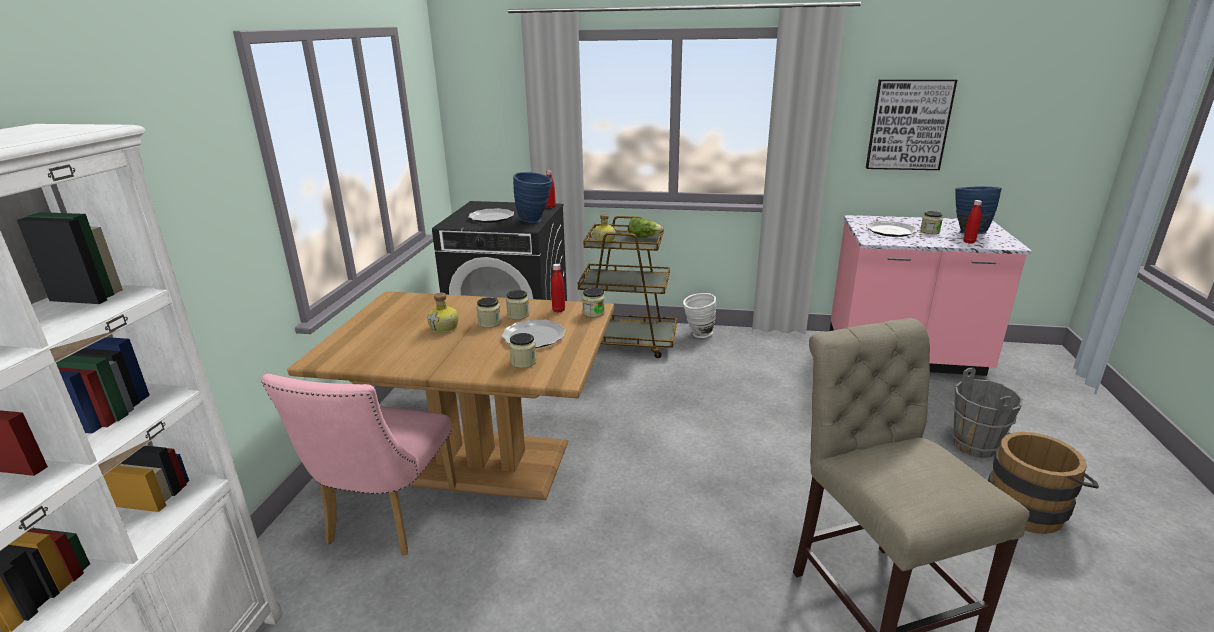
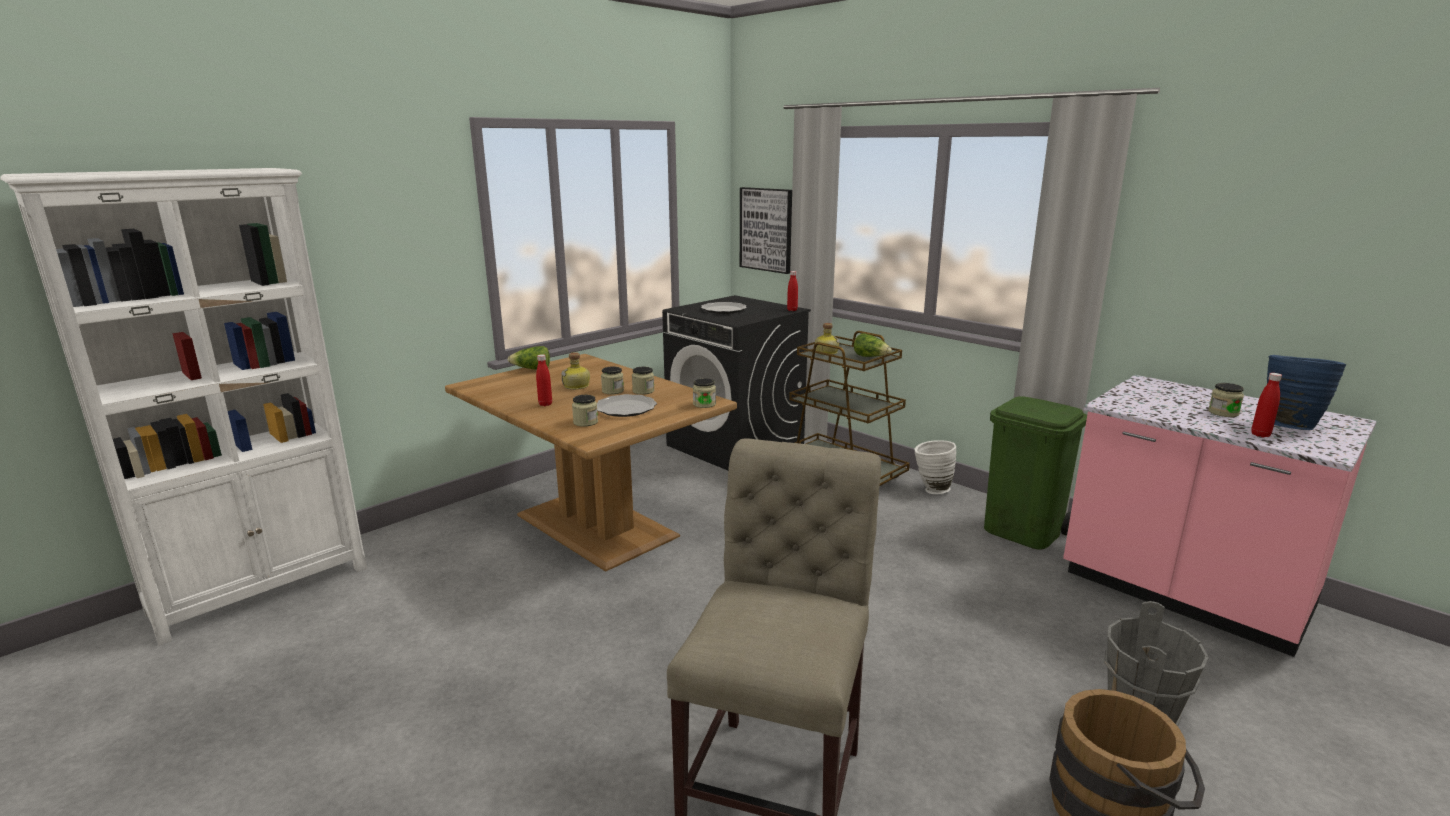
camera: 35 degrees right, 5 degrees down
(361, 322) = (532, 369): none -> lettuce
(386, 520) = (487, 539): pink chair -> none
(535, 221) = (754, 318): blue vase -> none
(558, 310) = (680, 395): red bottle -> red bottle (545, 404)
(785, 347) = (1023, 531): none -> green trash can
(890, 231) = (1161, 401): plate -> none
(908, 125) = (1238, 259): picture -> picture (766, 229)

